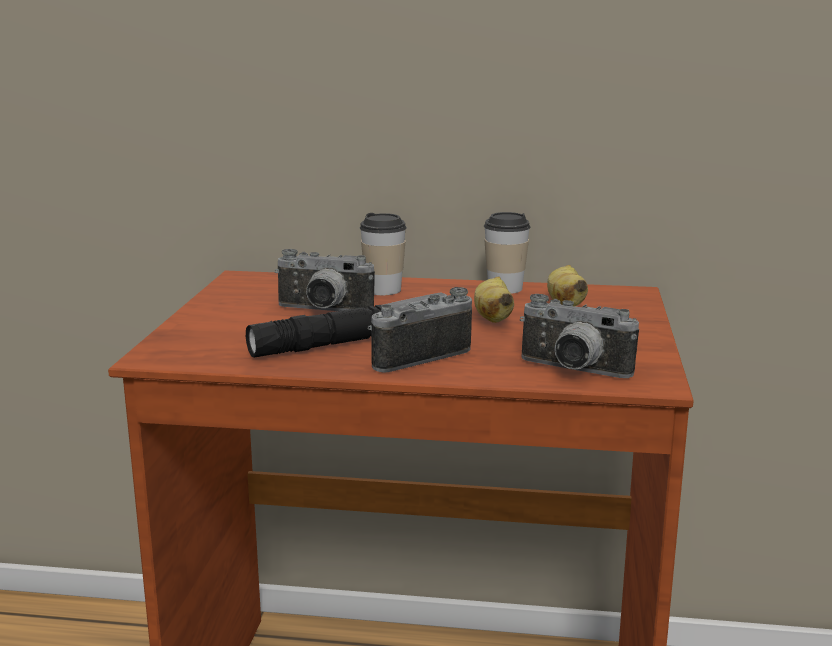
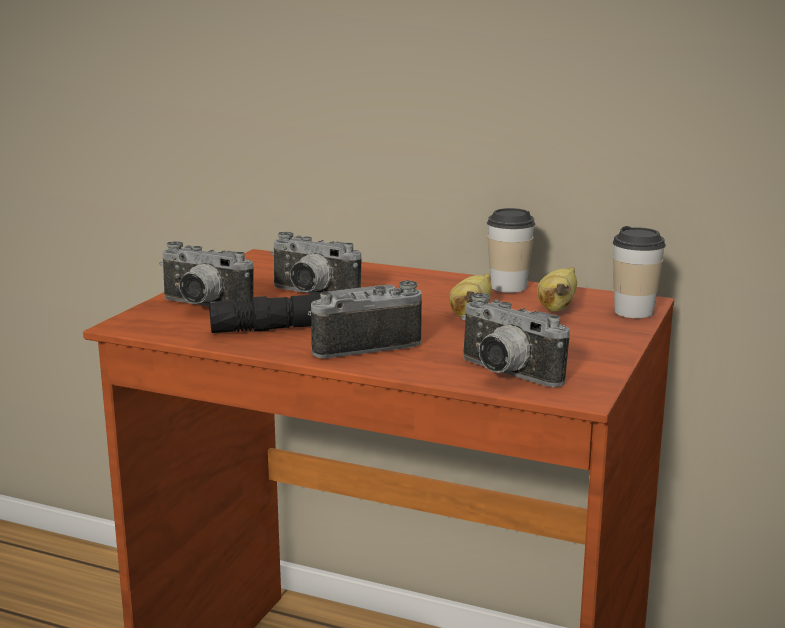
camera: 15 degrees right, 0 degrees up
(220, 332) = (202, 307): none -> camera
(383, 290) = (386, 279): cup -> cup (633, 312)

